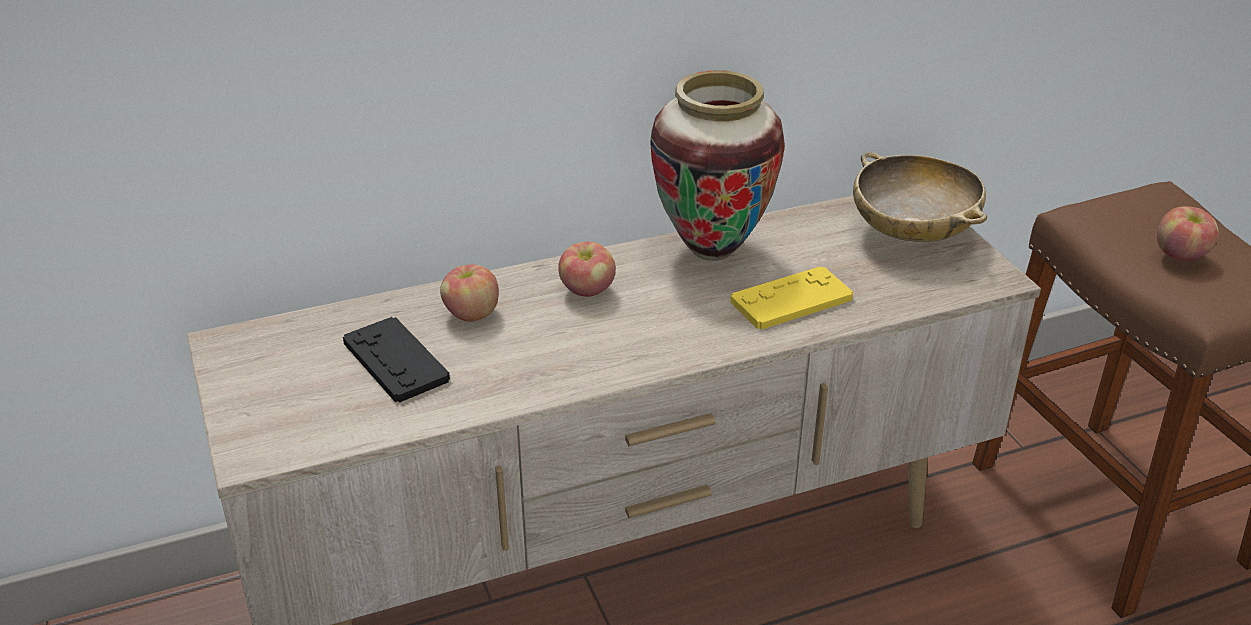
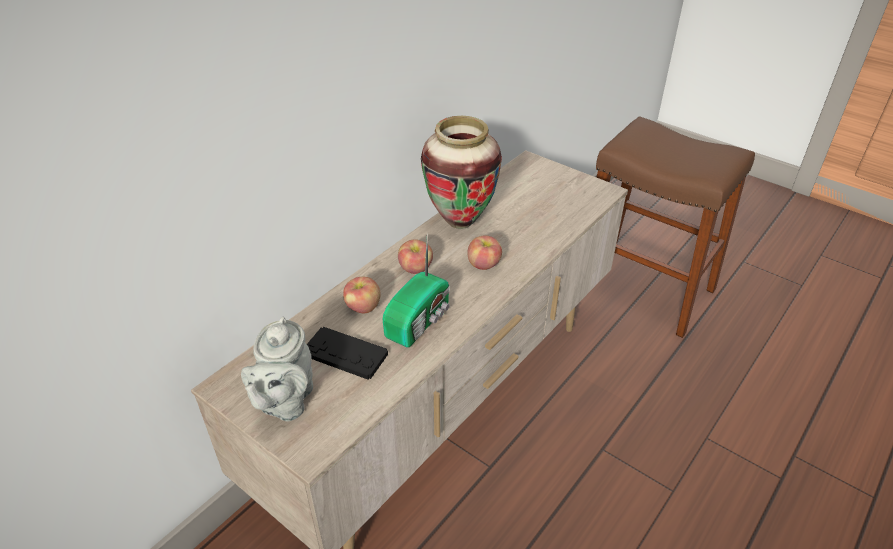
camera: 30 degrees left, 5 degrees up
(274, 388) = (285, 402): none -> grey teapot
(531, 357) = (420, 320): none -> radio
(791, 300) = (524, 236): yellow game controller -> none
(913, 232) = (548, 179): beige bowl -> none
(1180, 255) = (677, 153): apple -> apple (484, 264)

